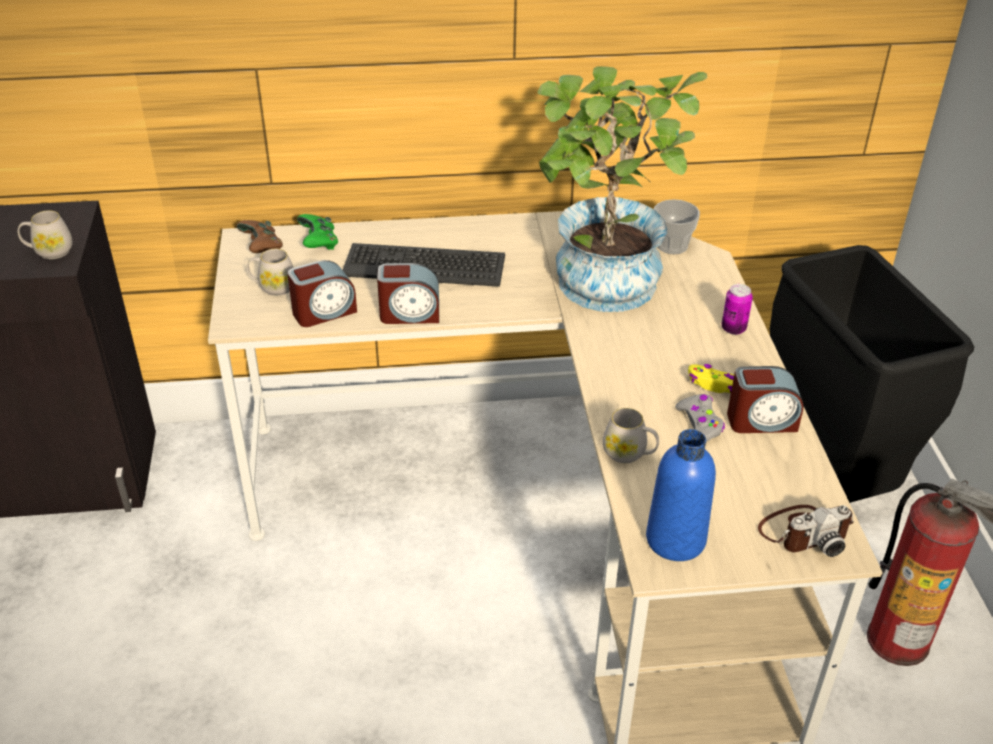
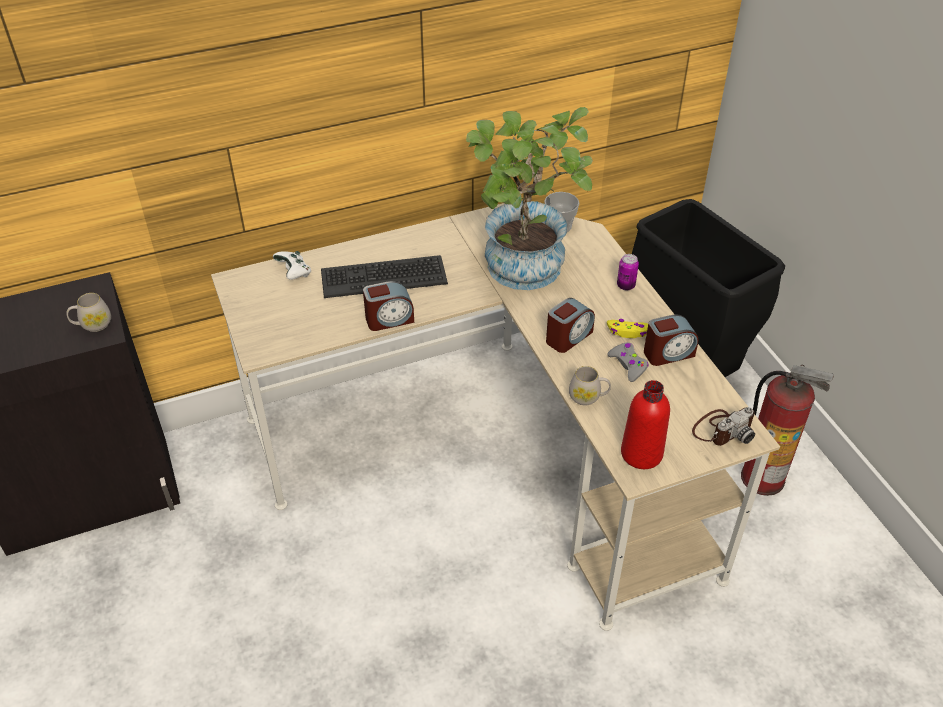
camera: 15 degrees left, 5 degrees up
(262, 248) = (251, 285): brown game controller -> none
(273, 287) = (275, 317): white mug -> none
(319, 243) = (294, 273): green game controller -> white game controller
(324, 312) = (323, 330): alarm clock -> alarm clock (568, 337)
(675, 539) = (641, 453): blue bottle -> red bottle

